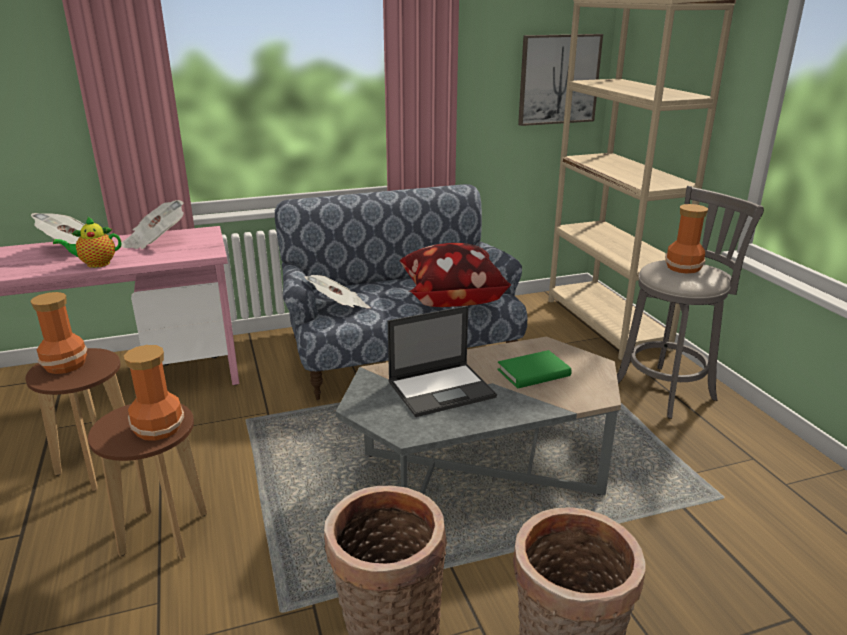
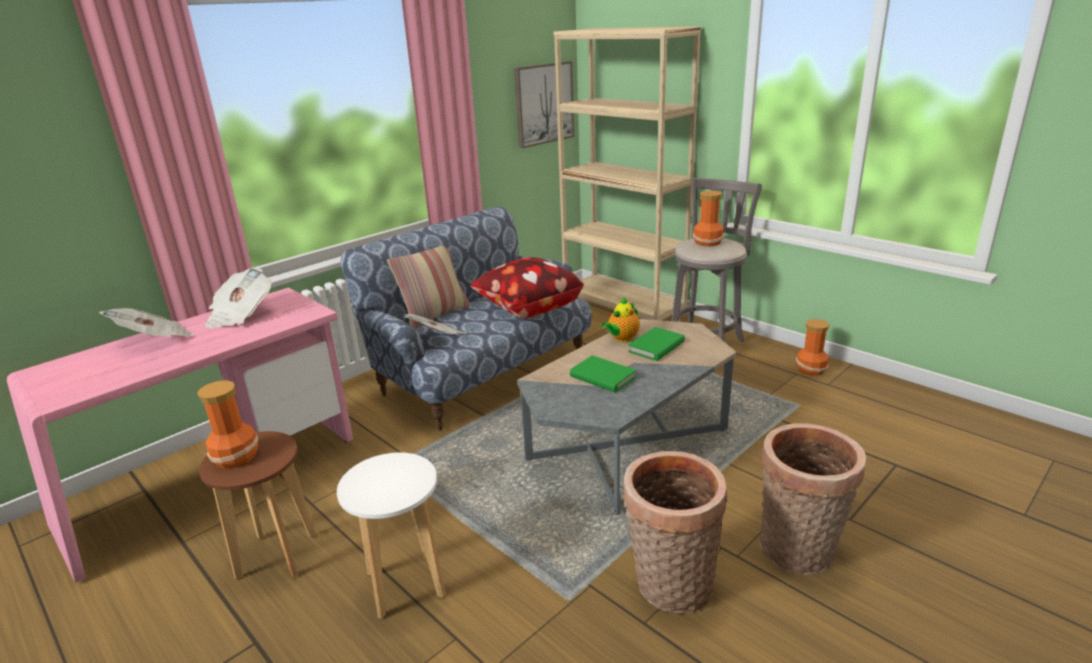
camera: 25 degrees left, 0 degrees up
(95, 264) = (204, 349): teapot -> teapot (622, 338)
(158, 427) = (405, 477): vase -> vase (810, 369)
(164, 533) = (405, 584): brown stool -> white stool
(360, 284) = (434, 315): none -> pillow
(442, 389) = (602, 377): laptop -> green book

